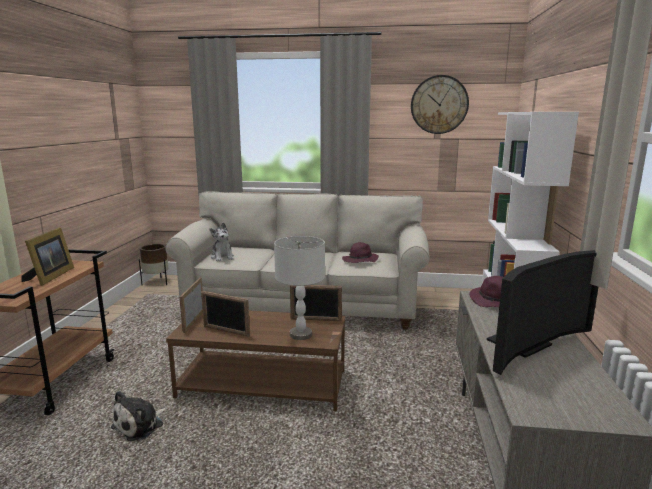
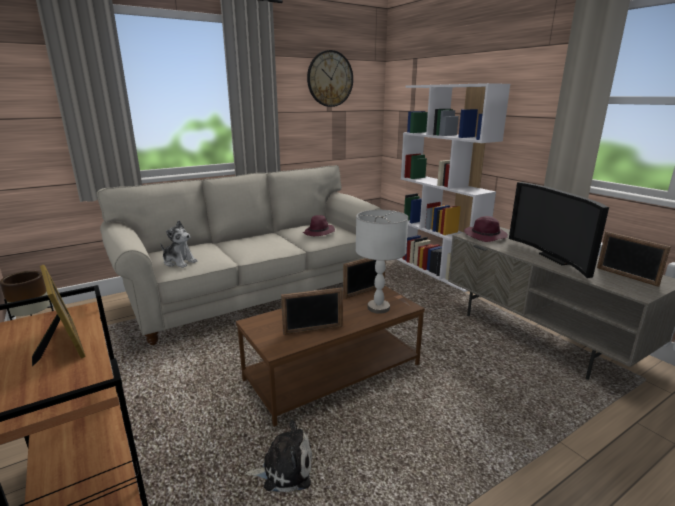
camera: 40 degrees left, 5 degrees up
(141, 425) = (284, 469): plush toy -> plush toy turned 90 degrees counterclockwise
(193, 321) = (261, 334): picture frame -> picture frame (626, 276)
(526, 346) = (557, 258): television -> television turned 150 degrees clockwise

